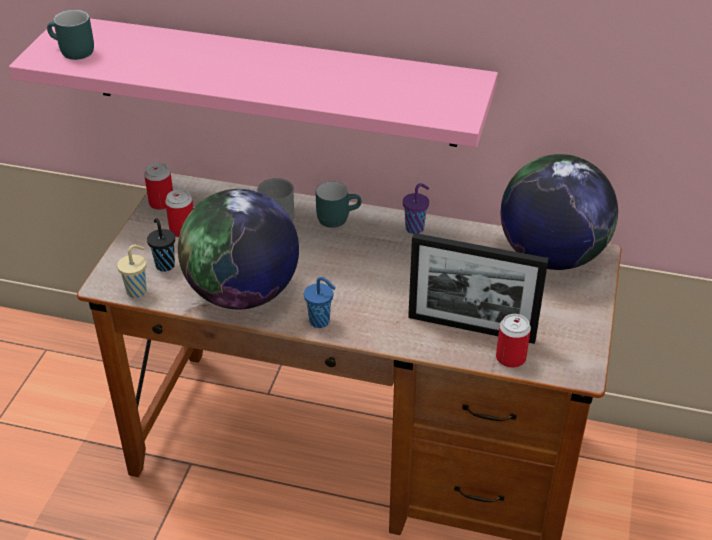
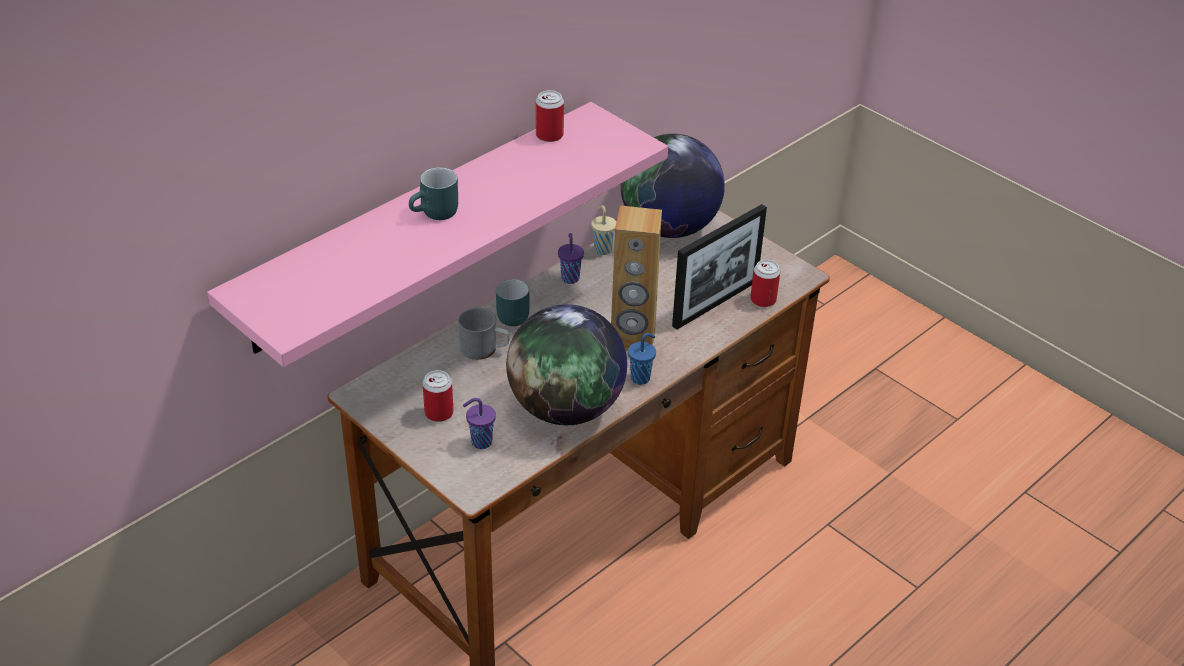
camera: 60 degrees left, 0 degrees up
(71, 52) = (302, 306): turquoise mug -> turquoise mug (436, 214)
(138, 291) = (503, 472): beige cup -> beige cup (602, 249)
(161, 203) = (381, 412): can -> can (549, 135)
(165, 265) = (480, 442): black cup -> purple cup
(368, 296) = (632, 339): none -> brown speaker

